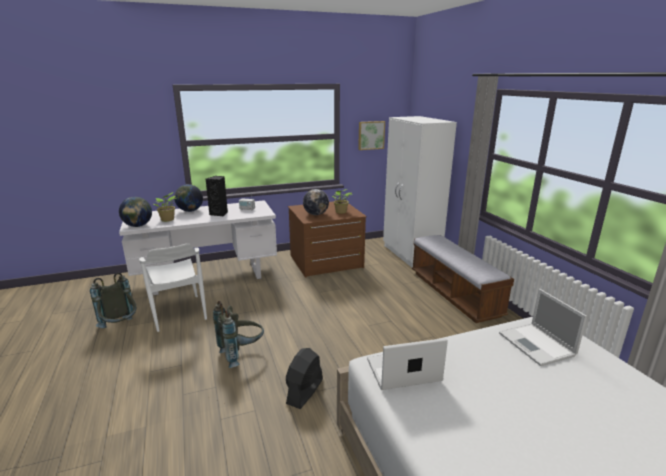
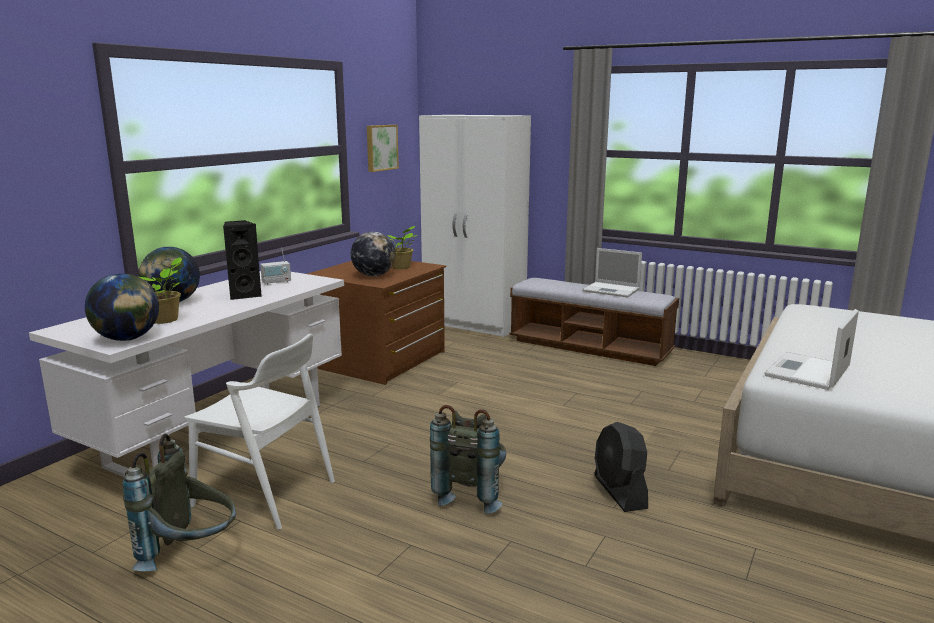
camera: 40 degrees left, 5 degrees down
(537, 345) = (837, 323): laptop -> laptop (612, 290)

